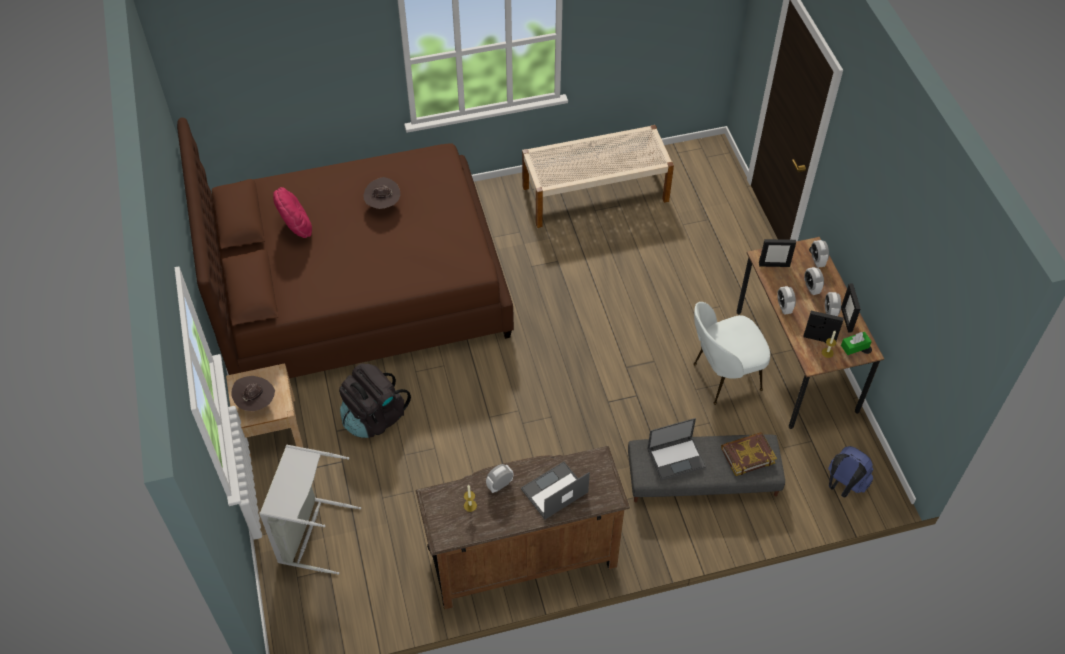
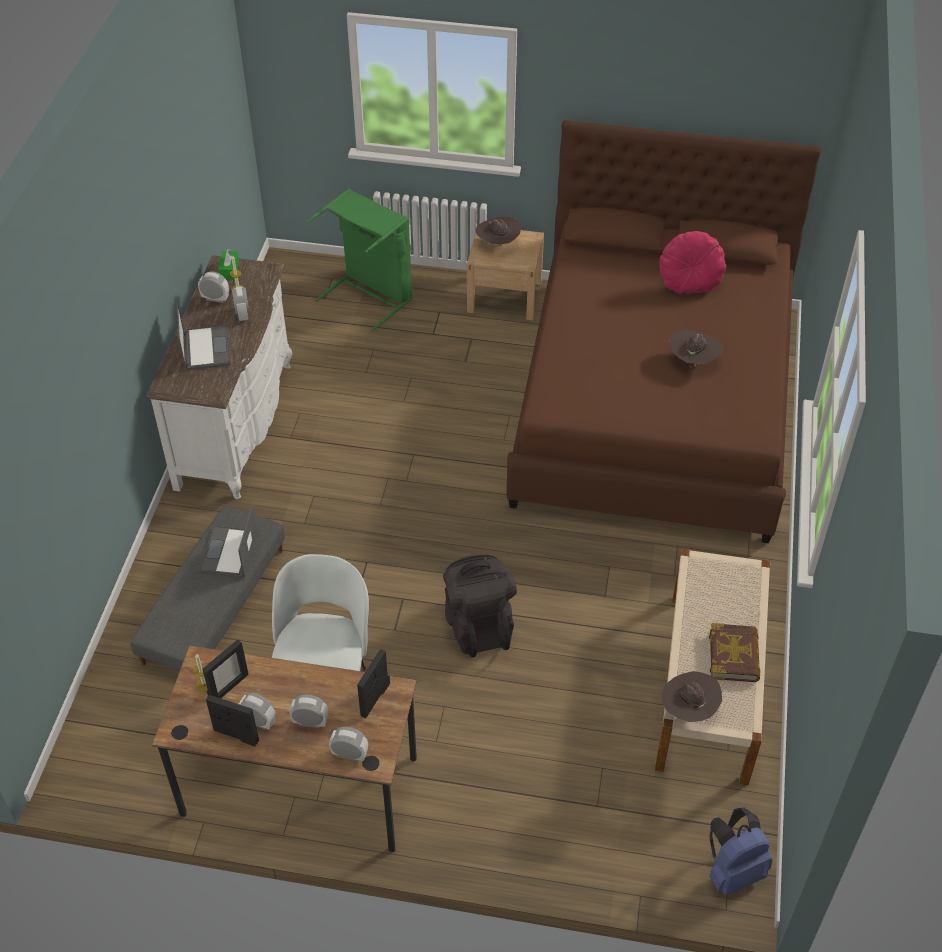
camera: 115 degrees right, 5 degrees down
(310, 533) = (370, 295): grey laundry basket -> green laundry basket
(374, 417) = (470, 368): black backpack -> black backpack (478, 625)
(521, 557) = (238, 425): black dresser -> white dresser
(655, 157) = (688, 709): none -> brown hat
(747, 455) = (184, 618): book -> book (734, 656)
(784, 307) = (301, 674): alarm clock -> alarm clock (215, 298)
(843, 485) = (104, 740): blue backpack -> blue backpack (733, 871)
(855, 346) = (191, 720): green tissue box -> green tissue box (229, 270)

